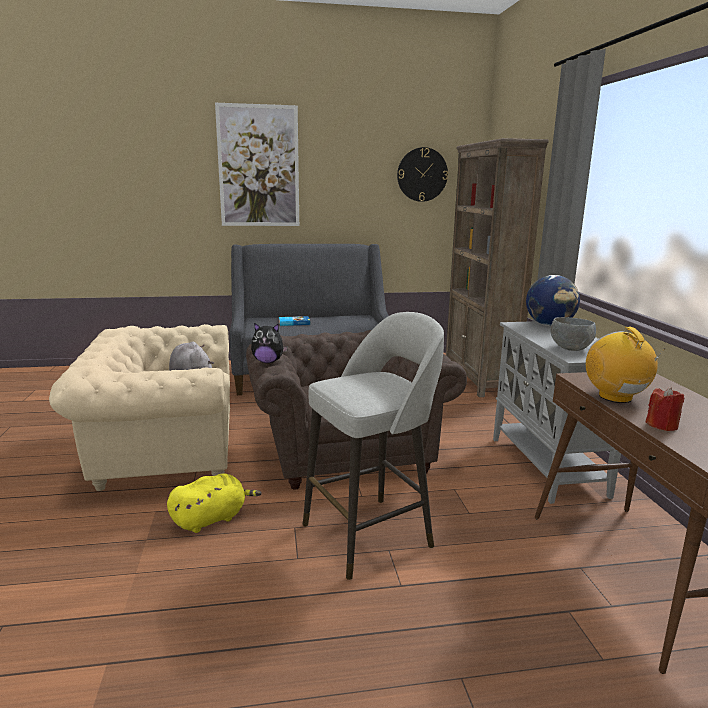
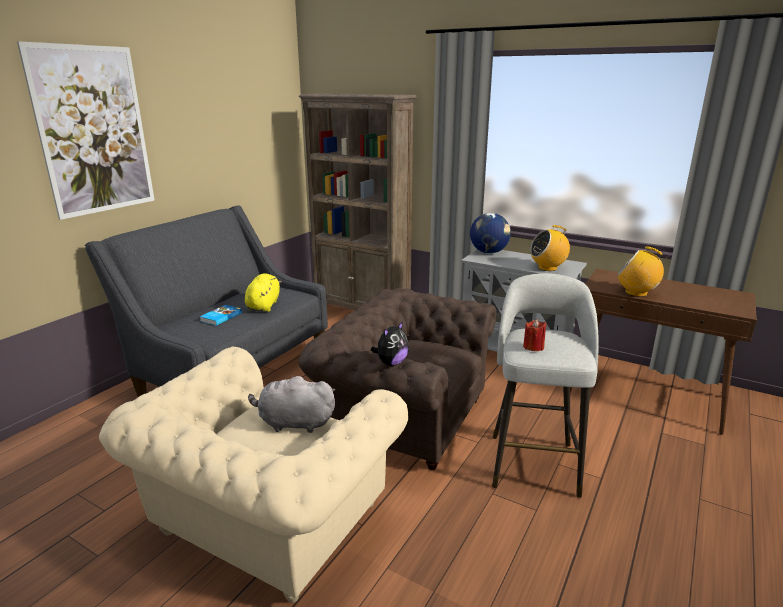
camera: 50 degrees left, 5 degrees up
(212, 519) = (437, 534): yellow plush toy -> yellow plush toy (264, 305)
(422, 174) = (257, 124): wall clock -> none
(570, 349) = (547, 268): grey bowl -> radio
(662, 425) = (685, 301): red candle -> red candle (533, 347)

